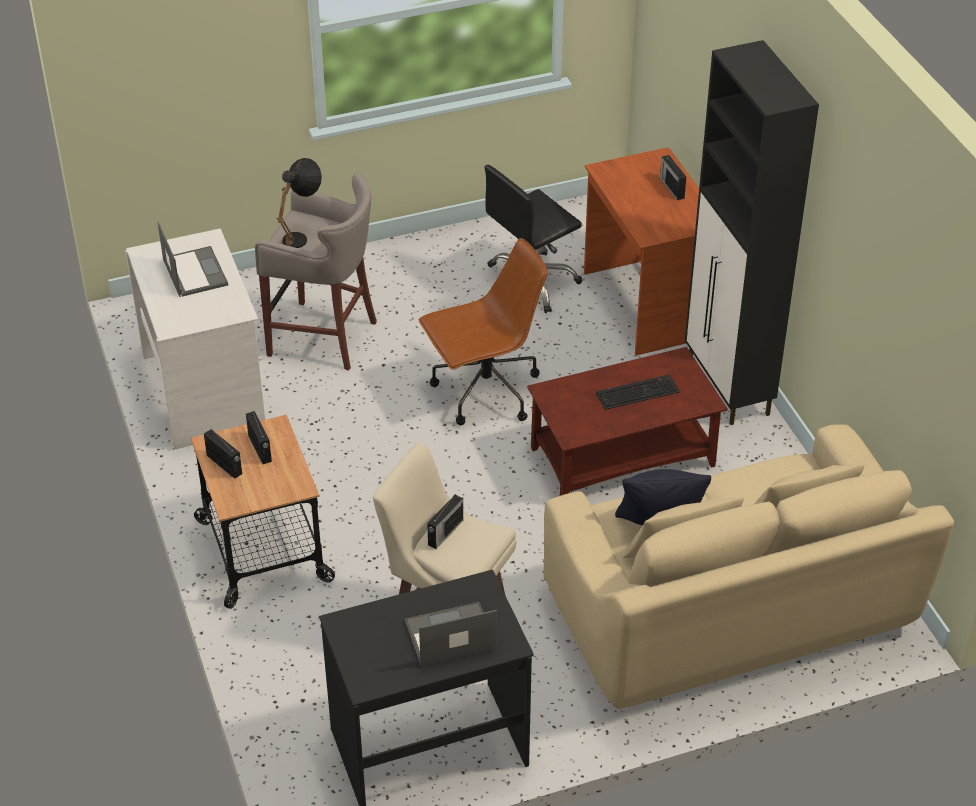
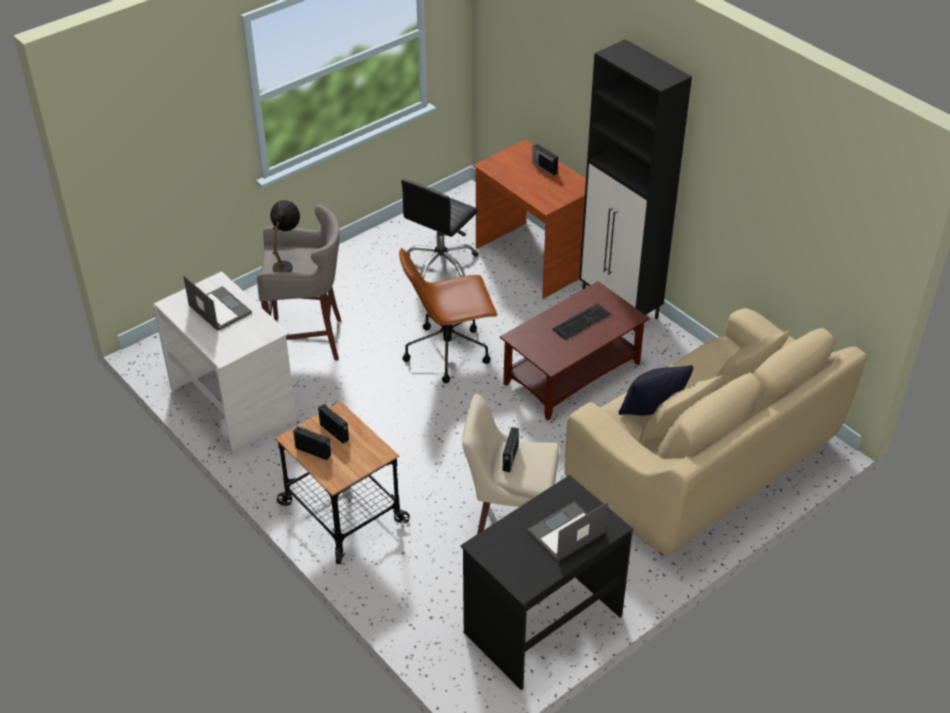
camera: 20 degrees left, 0 degrees up
(484, 393) = (449, 352): brown office chair -> brown office chair turned 150 degrees counterclockwise

